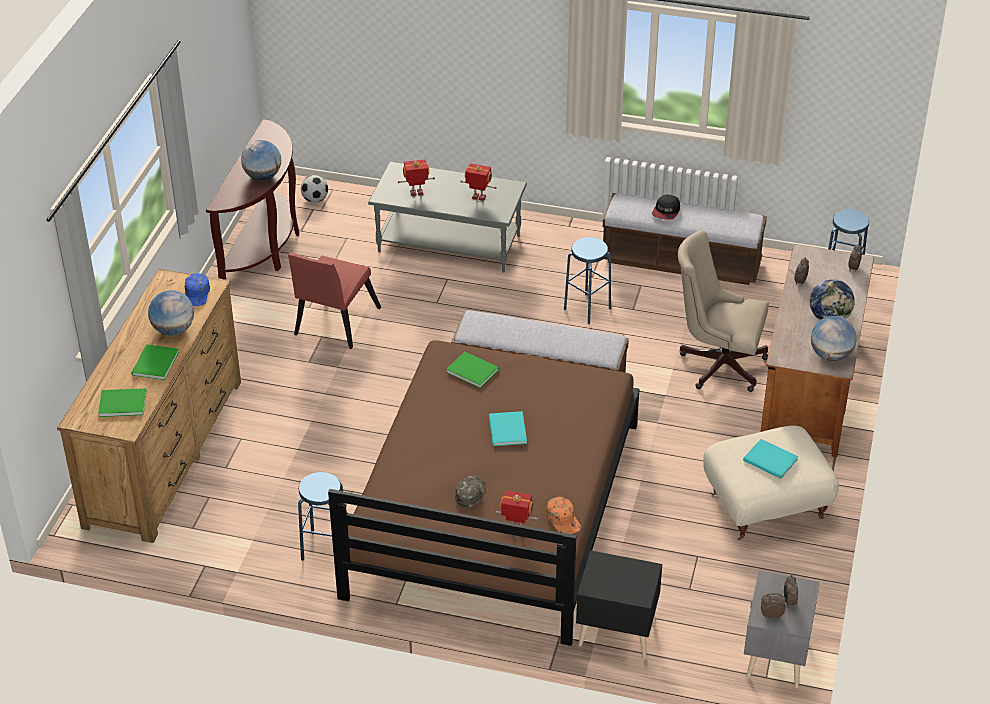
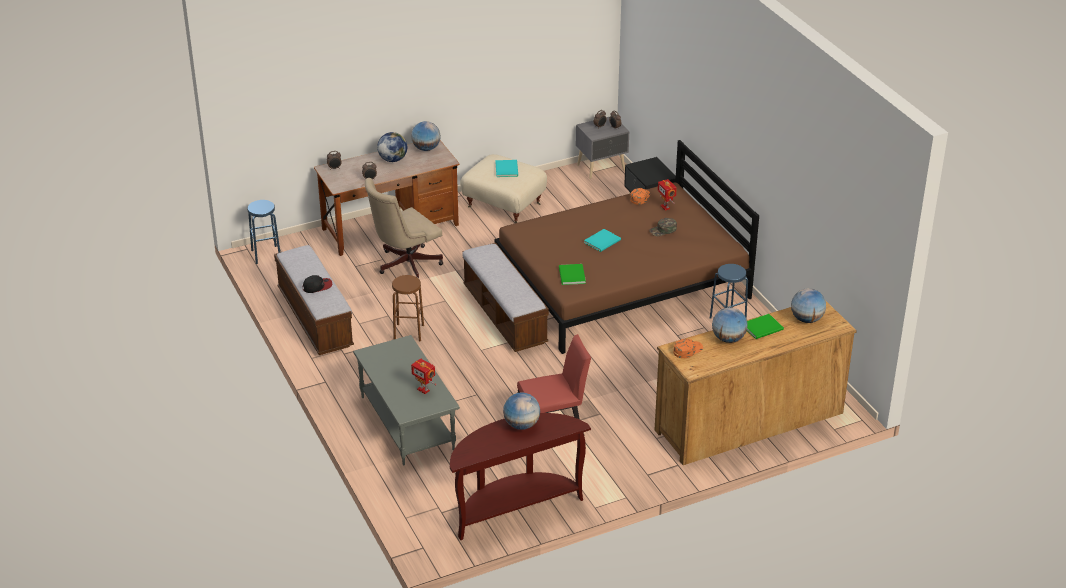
camera: 130 degrees left, 5 degrees down
(121, 403) = (806, 319): green book -> globe
(197, 294) = (687, 350): blue cap -> orange cap
(315, 199) = (428, 518): football -> none
(478, 198) = (397, 360): toy robot -> none
(587, 308) = (409, 332): blue stool -> brown stool
(717, 364) = (404, 265): beige office chair -> beige office chair turned 75 degrees clockwise

